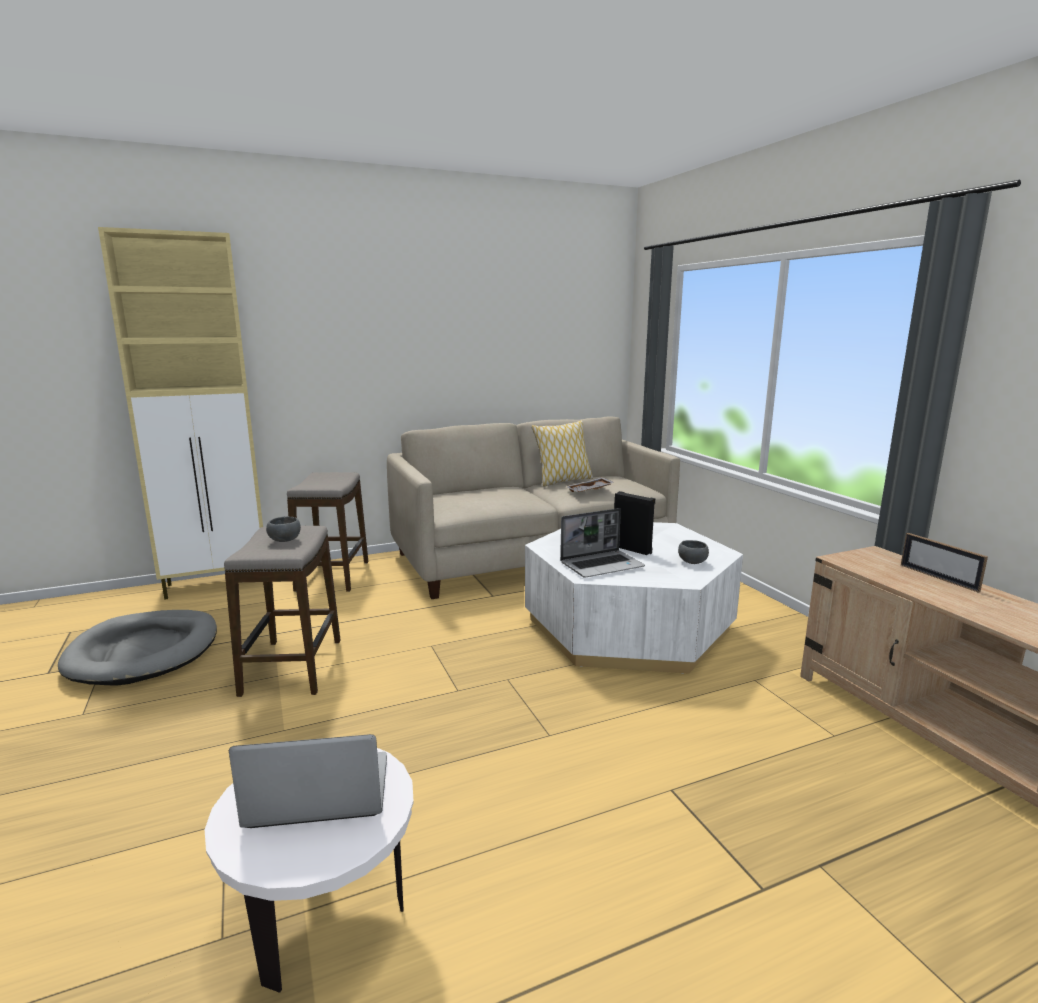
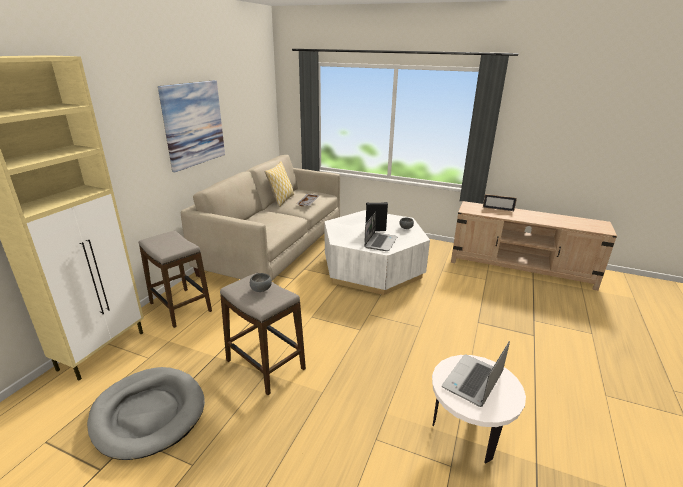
camera: 45 degrees left, 10 degrees up
(438, 343) = (193, 124): none -> picture

